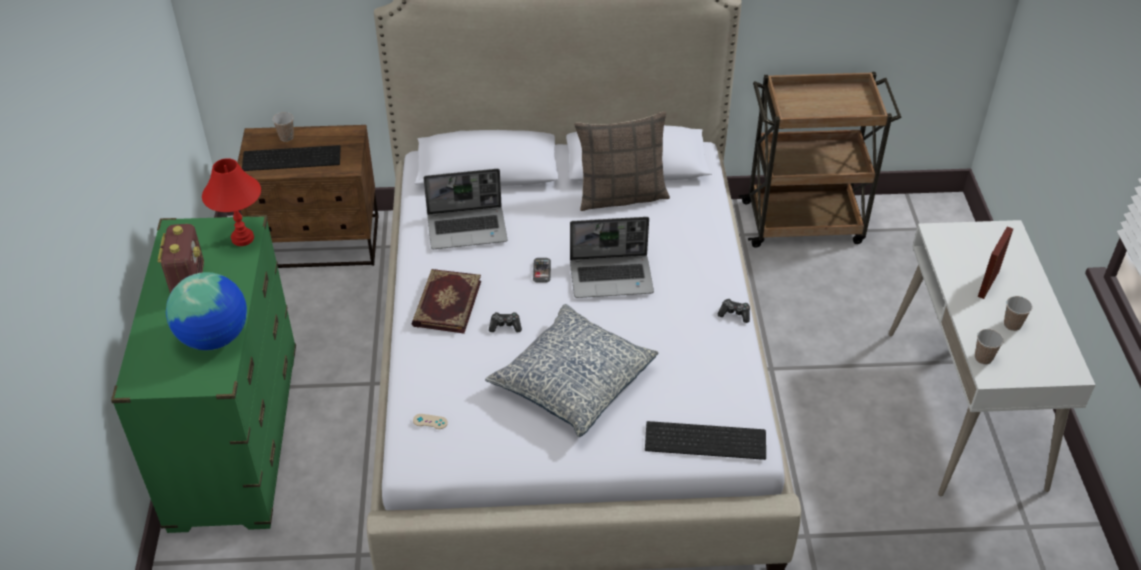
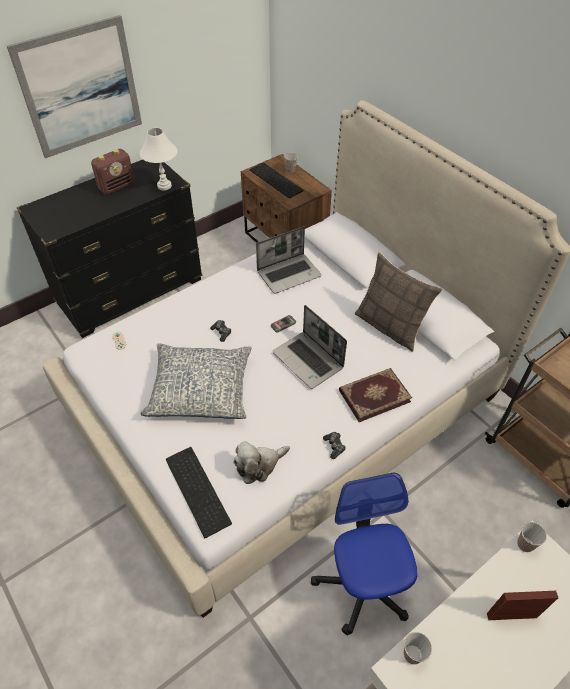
camera: 55 degrees right, 5 degrees up
(99, 172) = (80, 88): none -> picture
(215, 338) = (82, 216): globe -> none
(235, 438) = (131, 292): green dresser -> black dresser
(242, 238) = (164, 186): red table lamp -> white table lamp
(446, 303) = (219, 297): book -> book (374, 395)
(468, 229) = (289, 274): laptop -> laptop turned 75 degrees counterclockwise
(712, 380) = (259, 465): none -> plush toy
(834, 426) = (363, 584): none -> office chair
(1012, 325) = (477, 662): cup -> cup (525, 544)

